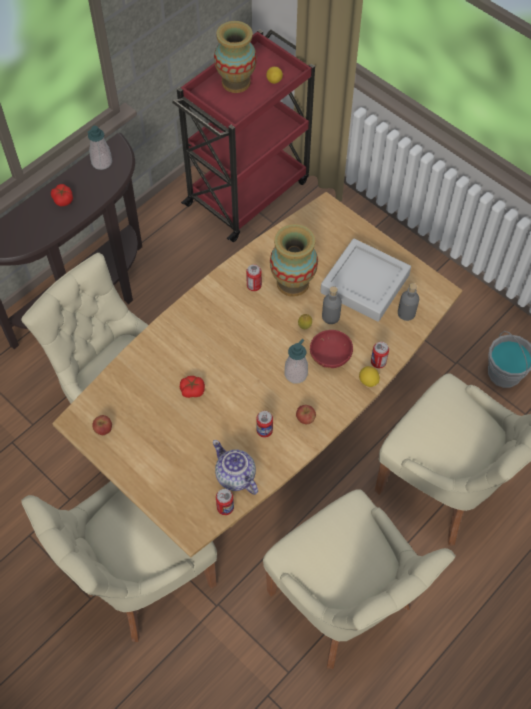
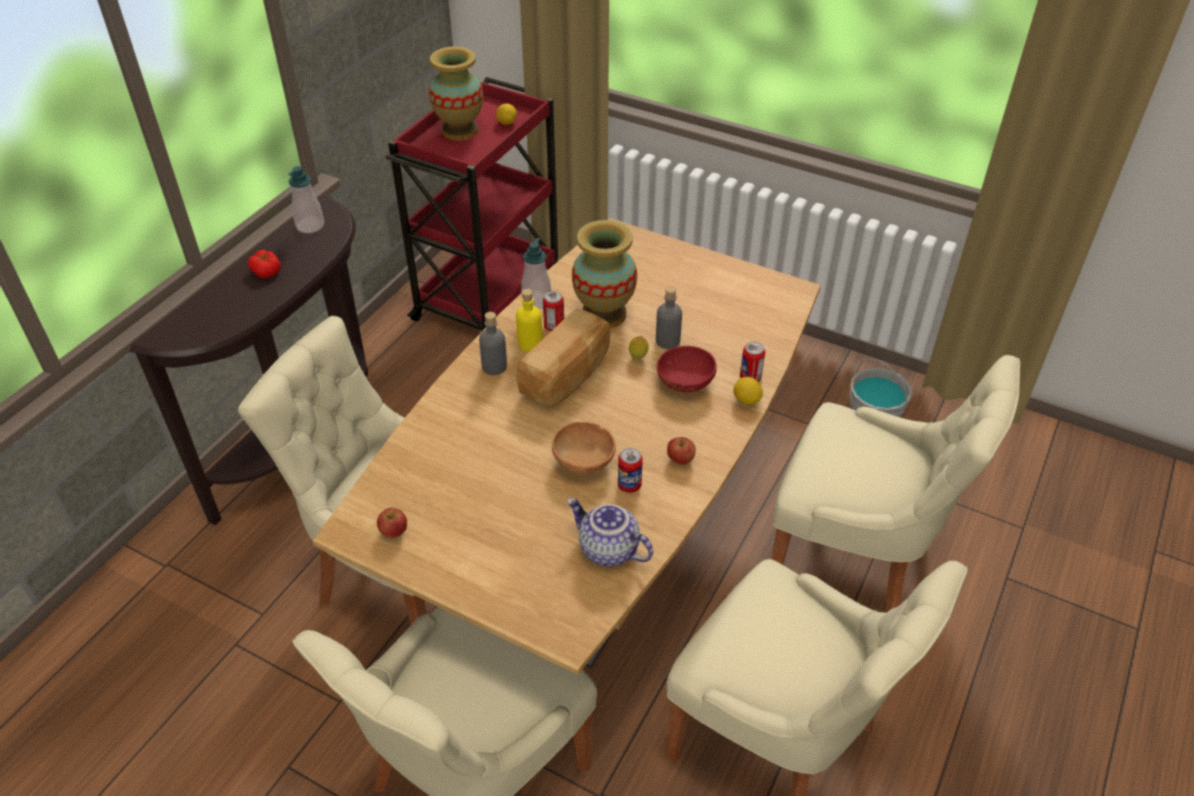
camera: 15 degrees left, 15 degrees down
(192, 390) = (510, 457): tomato -> none
(225, 508) = (608, 593): can -> none
(233, 297) = (530, 343): none -> yellow bottle
(241, 405) = (585, 462): none -> brown bowl
(251, 331) = (568, 375): none -> bread
(296, 374) = (647, 411): soap dispenser -> soap dispenser (536, 301)
(365, 284) = (697, 299): grey tray -> none
(406, 313) = (762, 319): grey bottle -> grey bottle (494, 366)

